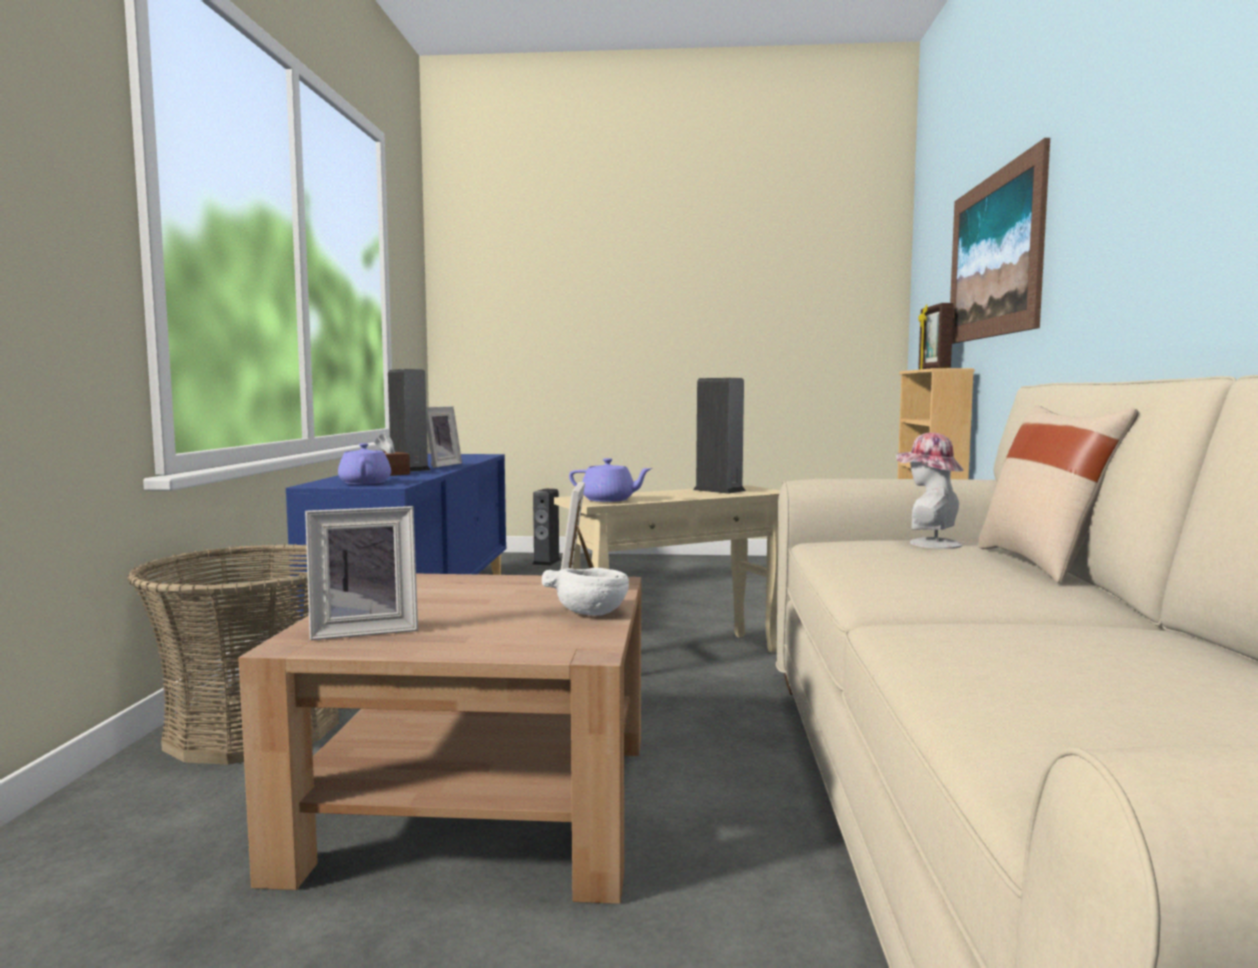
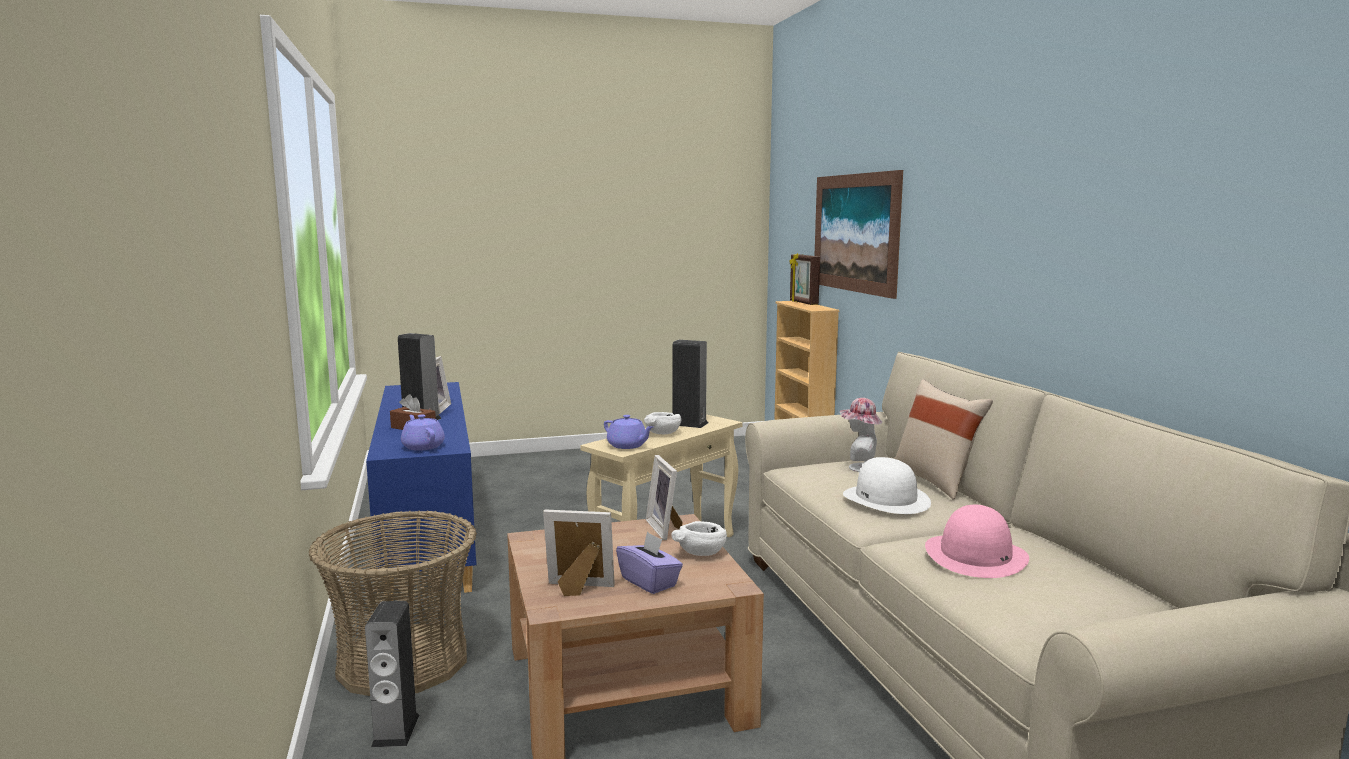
camera: 20 degrees left, 5 degrees up
(364, 630) = (578, 590): picture frame -> picture frame turned 135 degrees counterclockwise
(470, 633) = (649, 582): none -> purple tissue box
(546, 562) = (487, 467): speaker -> speaker (395, 730)
(609, 500) = (628, 446): purple teapot -> purple teapot turned 45 degrees clockwise
(671, 494) = (662, 433): none -> white bowl
(934, 573) = (886, 499): none -> white hat
(1036, 648) = (976, 556): none -> pink hat

